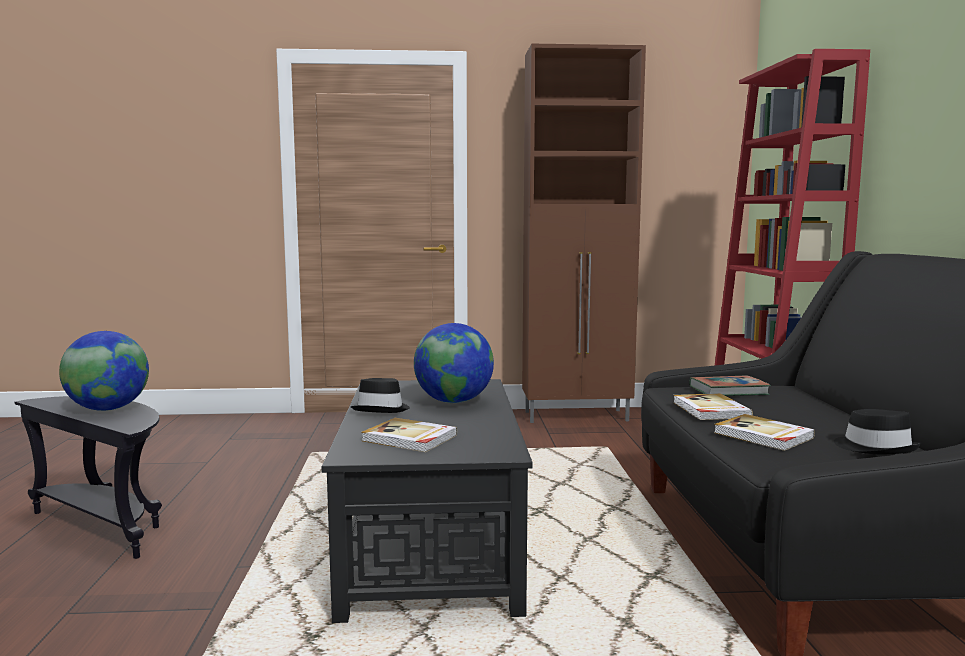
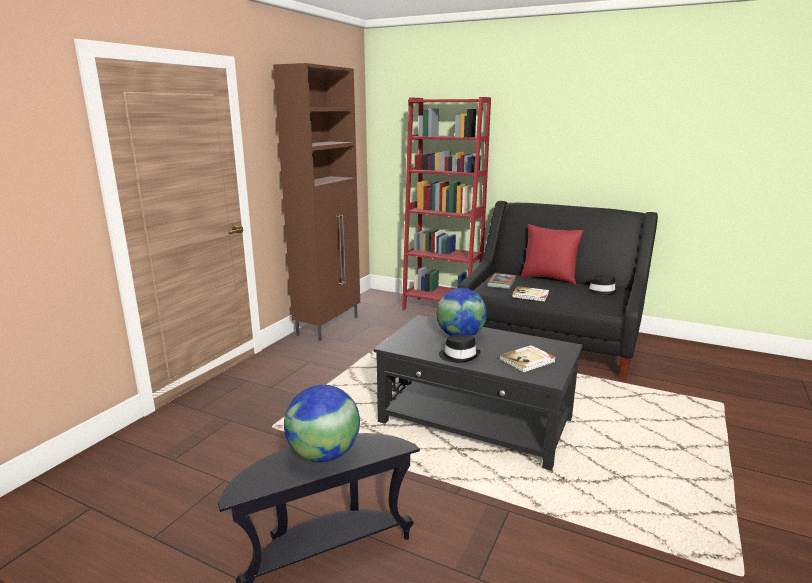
camera: 60 degrees left, 10 degrees up
(763, 436) = (575, 299): book -> none
(844, 410) = (548, 278): none -> red pillow

